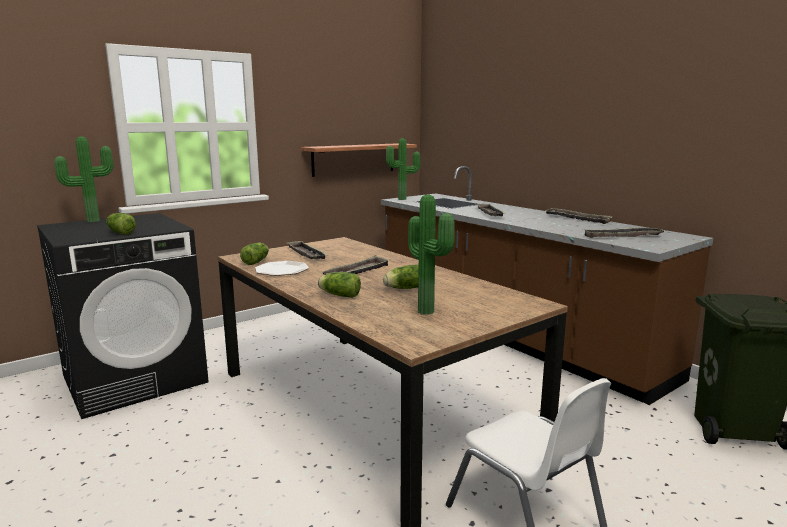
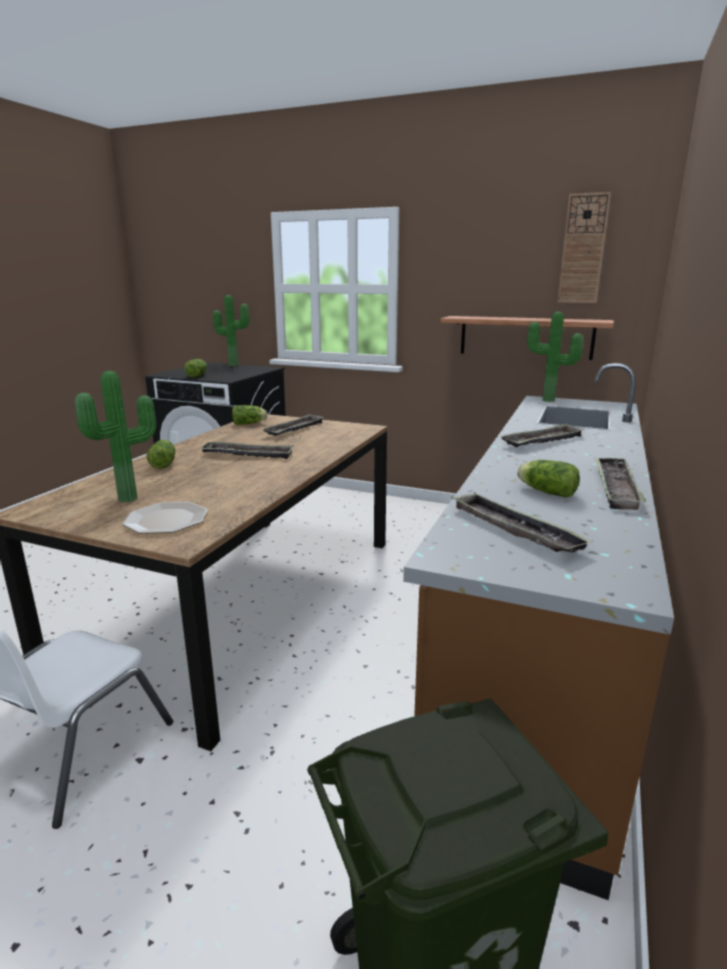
camera: 60 degrees right, 5 degrees up
(282, 270) = (230, 434): plate -> plate (165, 520)
(380, 96) = (583, 249): none -> wall clock
(403, 288) = (203, 478): lettuce -> lettuce (545, 491)

